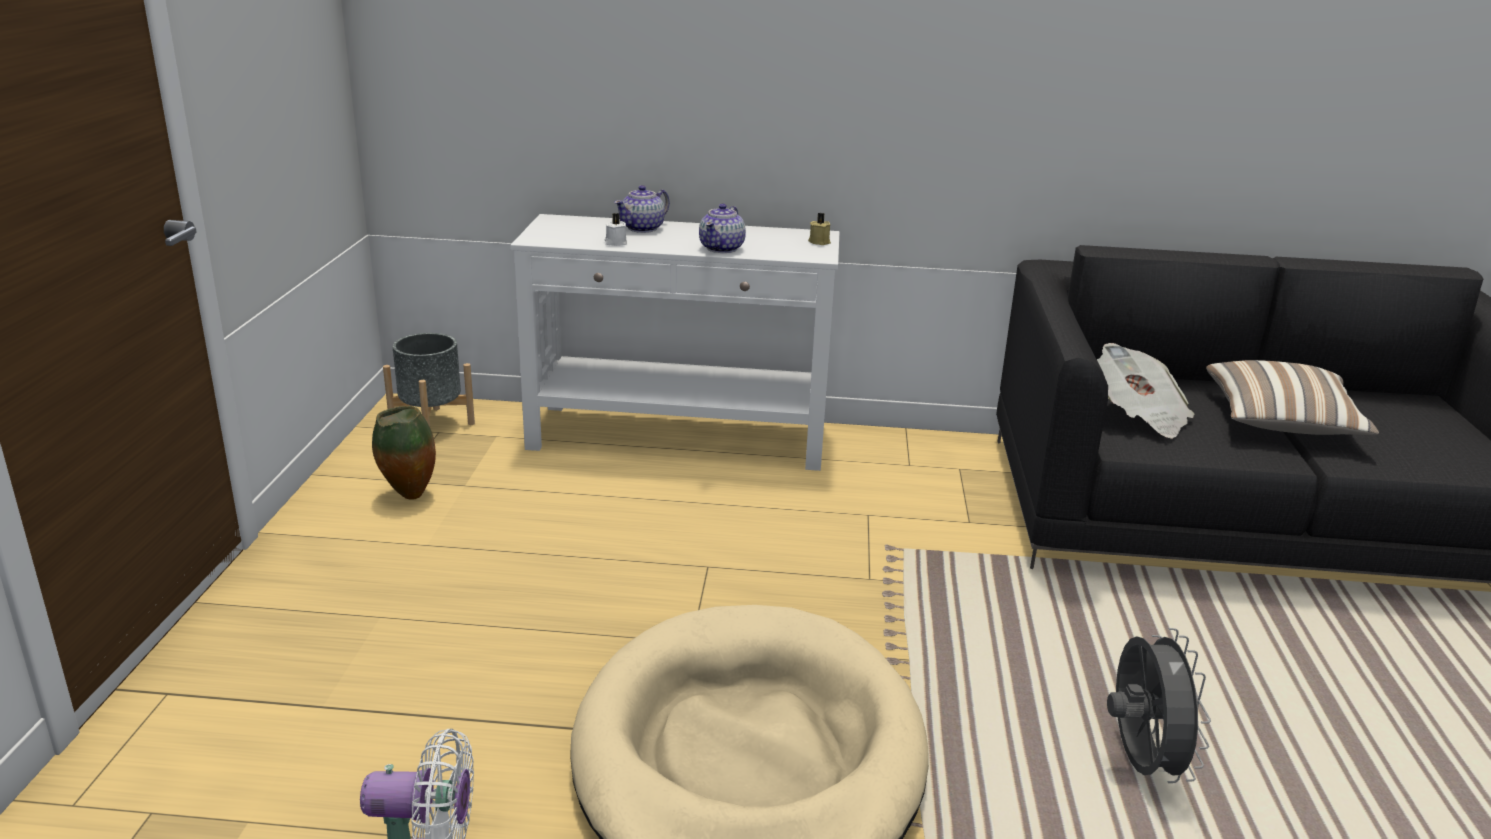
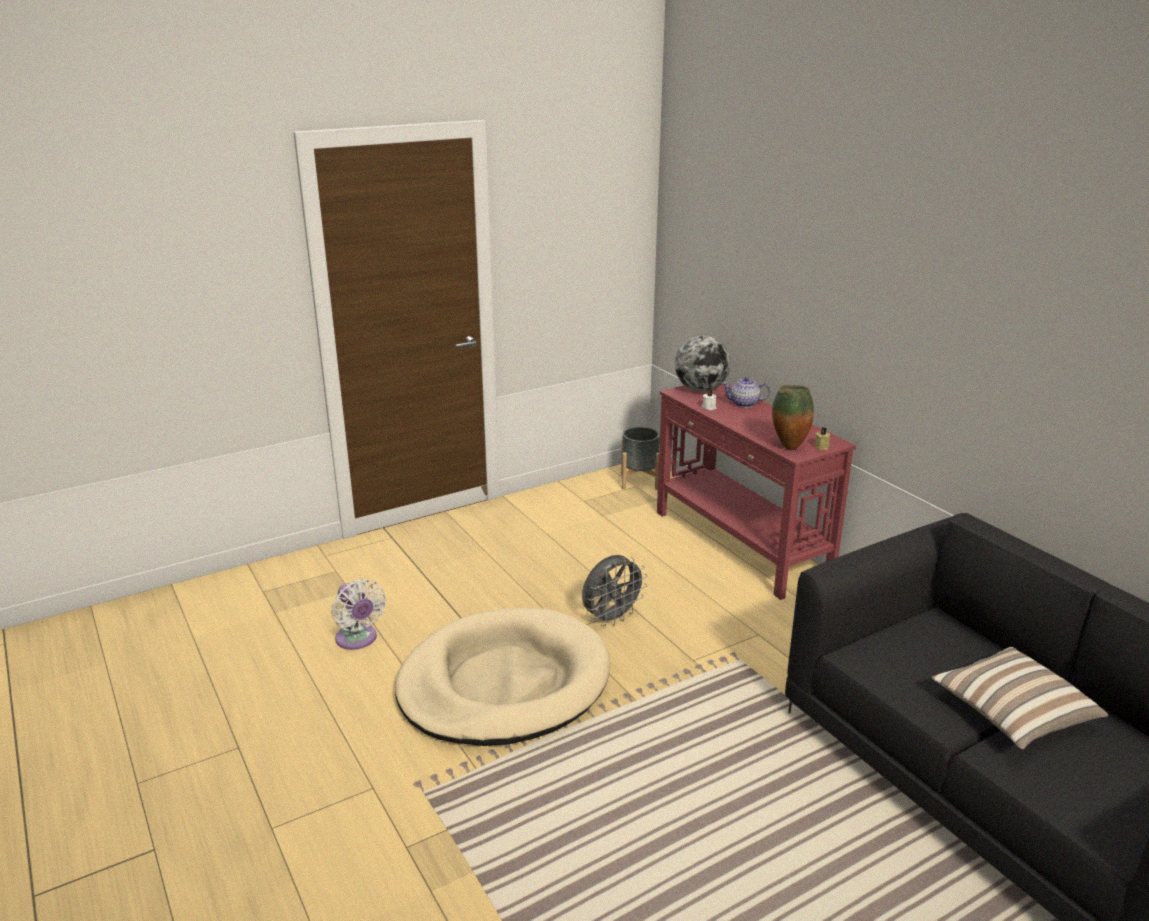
camera: 55 degrees right, 0 degrees up
(408, 497) = (574, 509): vase -> vase (788, 447)
(557, 229) = (700, 389): none -> globe
(680, 437) = (740, 544): white console table -> red console table
(722, 248) = (755, 430): teapot -> none
(1139, 416) = (906, 650): newspaper -> none
(1139, 763) = (643, 813): grey fan -> grey fan (611, 618)

